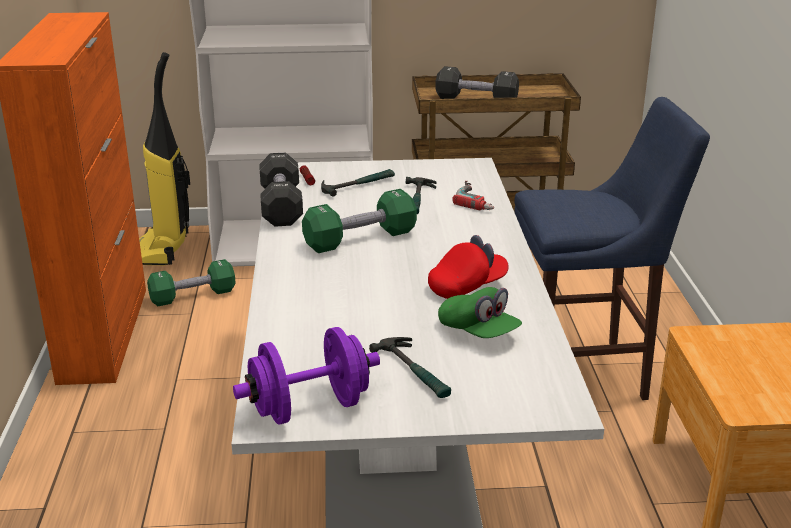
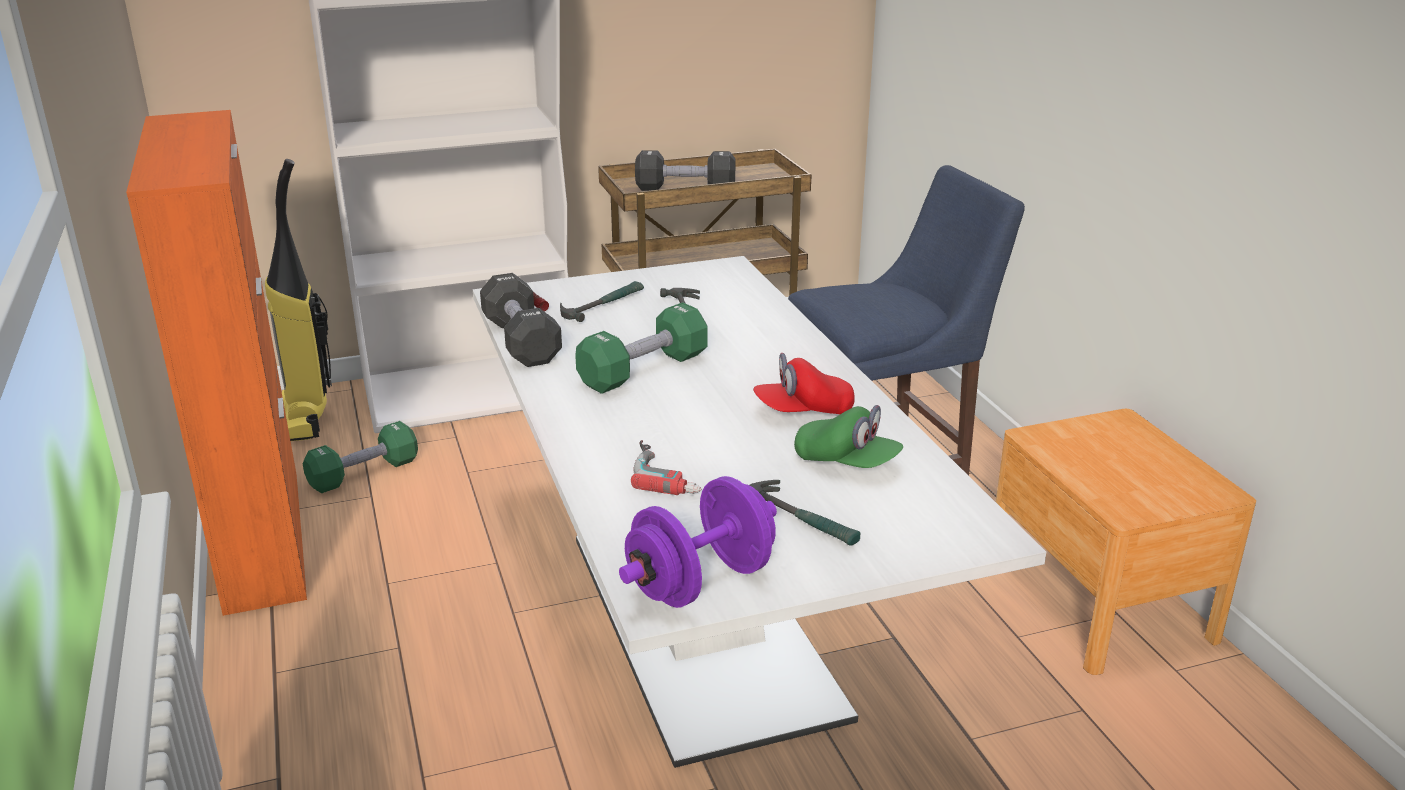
camera: 15 degrees left, 0 degrees up
(467, 286) = (803, 411): red cap -> red cap turned 150 degrees counterclockwise
(478, 199) = (757, 307): power drill -> power drill (668, 473)

